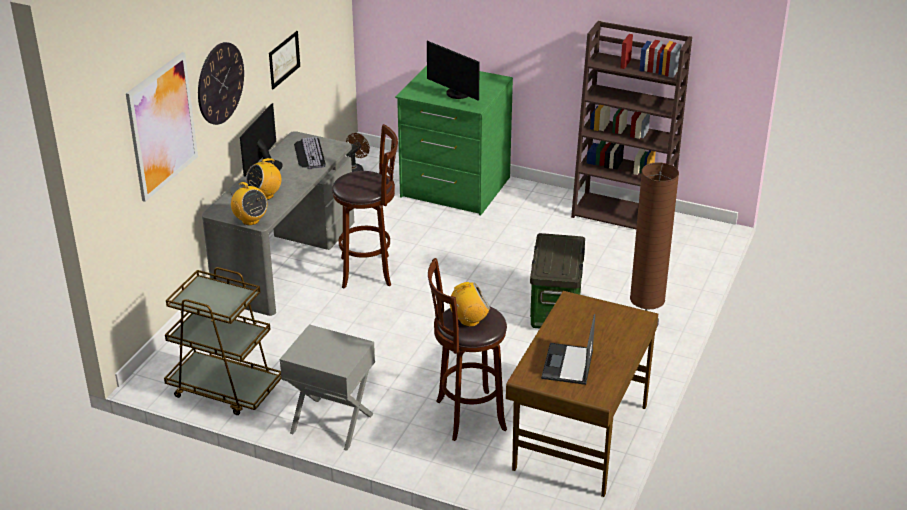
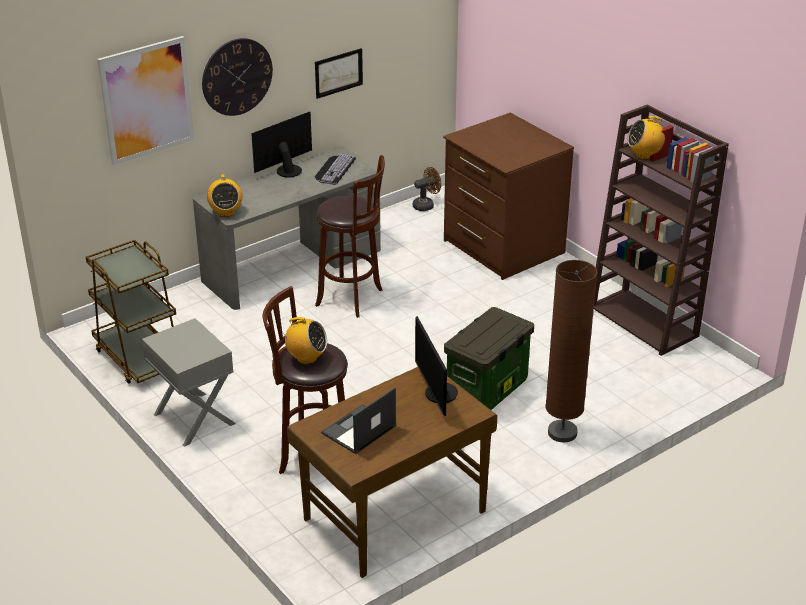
camera: 30 degrees right, 0 degrees up
(265, 195) = (260, 195): radio -> radio (644, 155)
(454, 188) = (502, 247): green dresser -> brown dresser
(456, 94) = (501, 148): monitor -> monitor (437, 394)

